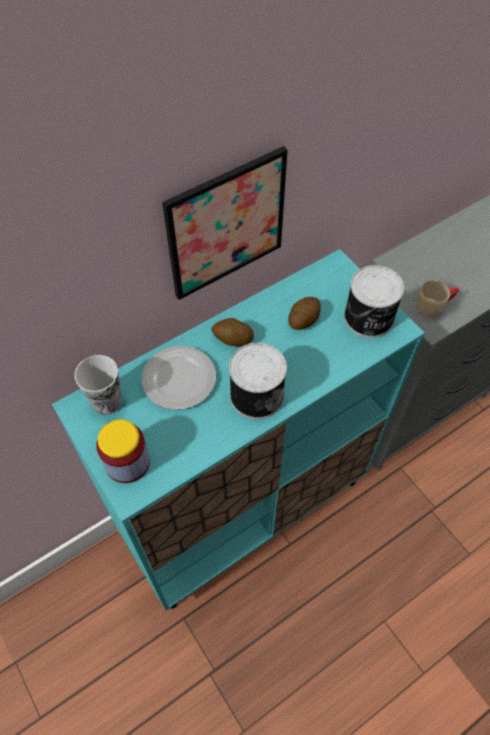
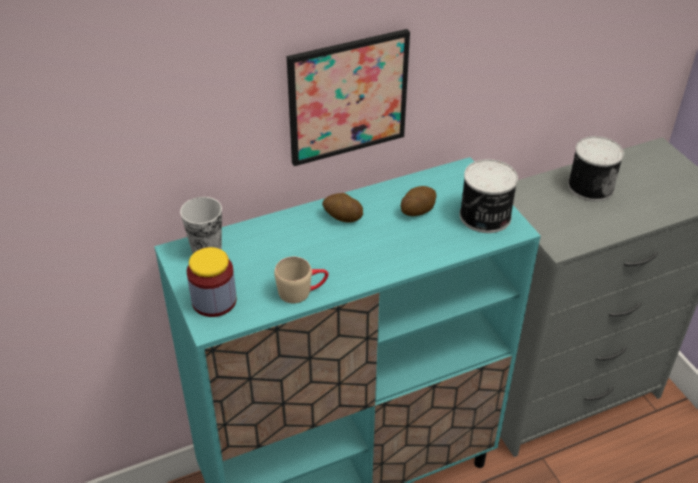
camera: 10 degrees right, 15 degrees down
(178, 379) = (281, 242): plate -> none
(256, 394) = (354, 263): can -> can (590, 186)
(434, 306) = (567, 229): beige mug -> beige mug (302, 291)

